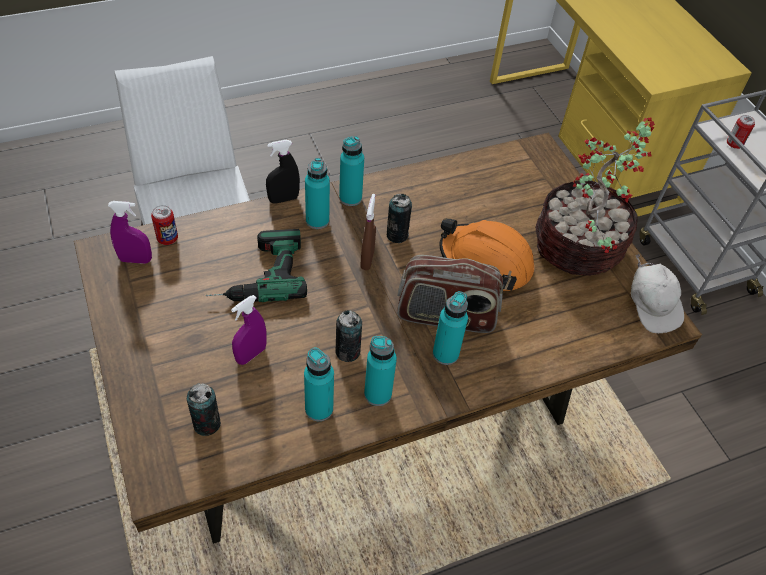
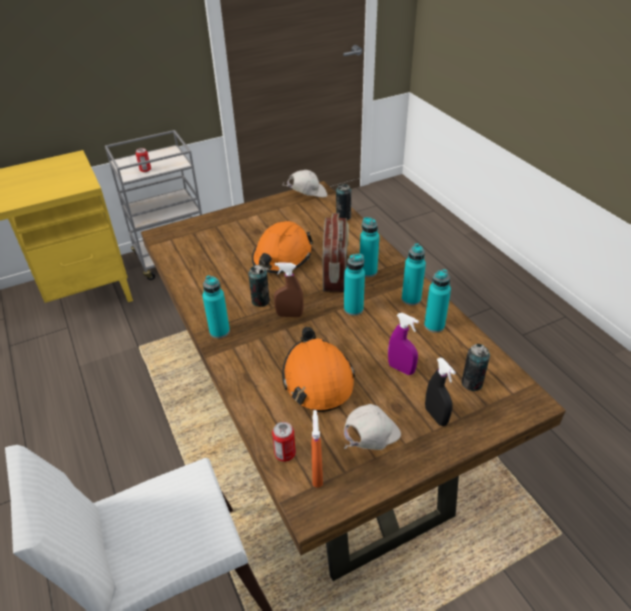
camera: 90 degrees left, 10 degrees down
(135, 260) = (317, 474): purple spray bottle -> orange spray bottle
(161, 307) = (369, 438): none -> white cap
(256, 274) = (317, 379): power drill -> orange hard hat
(283, 199) = (223, 374): black spray bottle -> black spray bottle (436, 416)
(317, 220) = (249, 348): turquoise bottle -> turquoise bottle (353, 309)
(347, 352) = (381, 316): can -> can (343, 217)
(578, 249) = (263, 219): potted plant -> none

